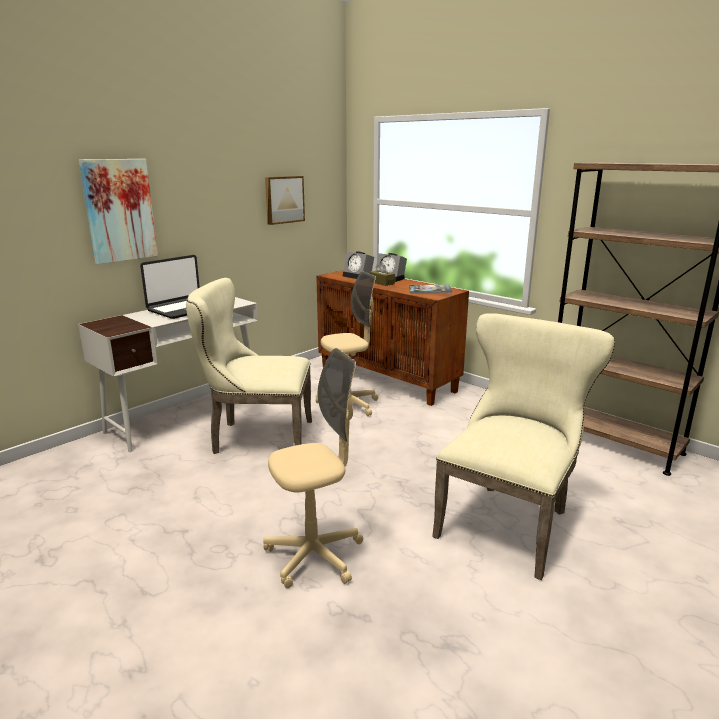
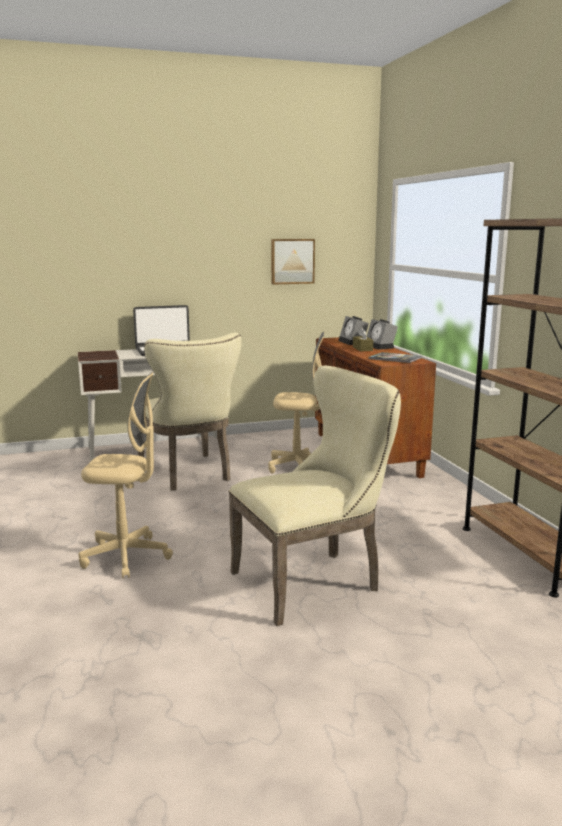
camera: 30 degrees right, 5 degrees down
(119, 210) = (122, 262): picture -> none
(256, 438) = (189, 474): beige chair -> beige chair turned 150 degrees counterclockwise

